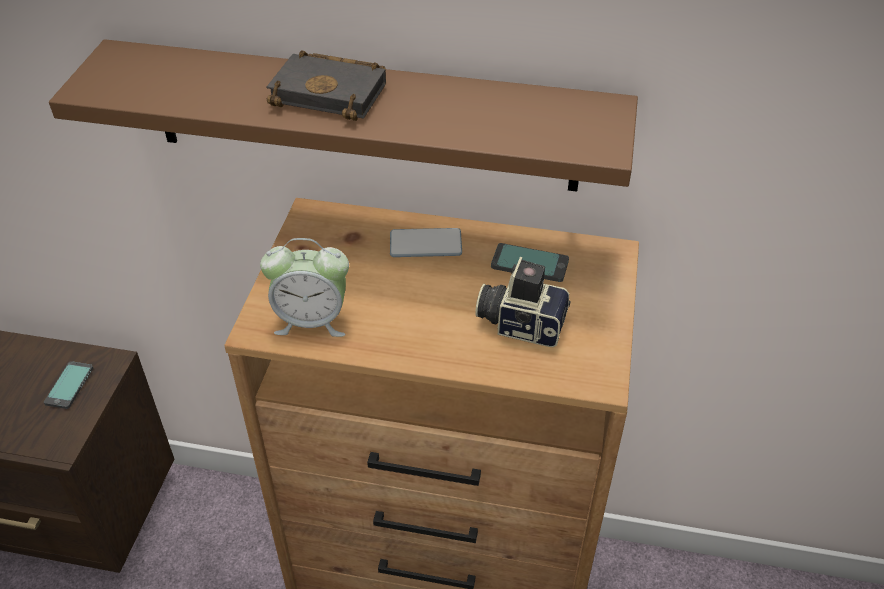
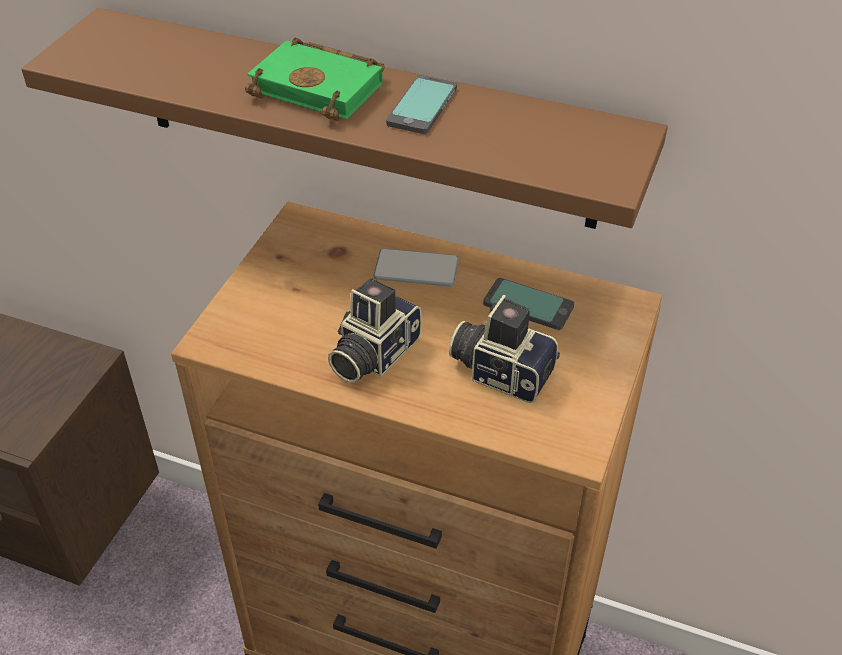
camera: 10 degrees right, 0 degrees up
(69, 386) = (47, 378): phone -> phone (422, 106)
(312, 320) = (270, 338): alarm clock -> none
(333, 92) = (322, 87): black book -> green book
(405, 322) = (372, 354): none -> camera

